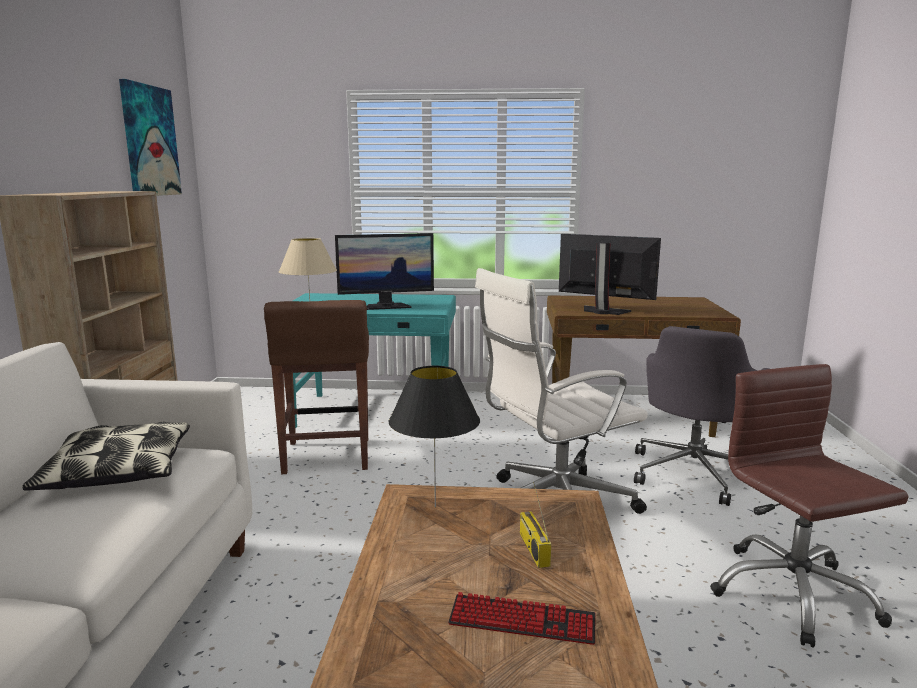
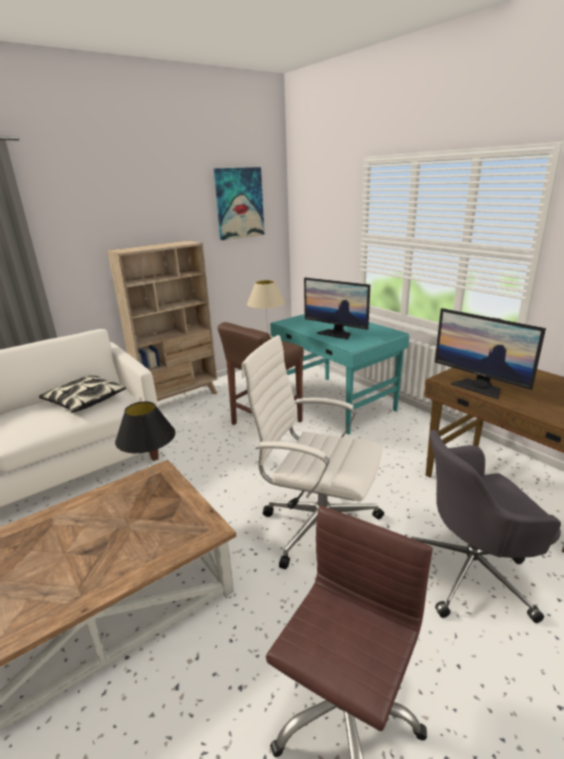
camera: 50 degrees right, 10 degrees up
(522, 621) = (55, 571): keyboard -> none
(533, 548) = (134, 540): radio -> none
(603, 311) = (479, 387): monitor -> monitor turned 150 degrees clockwise

